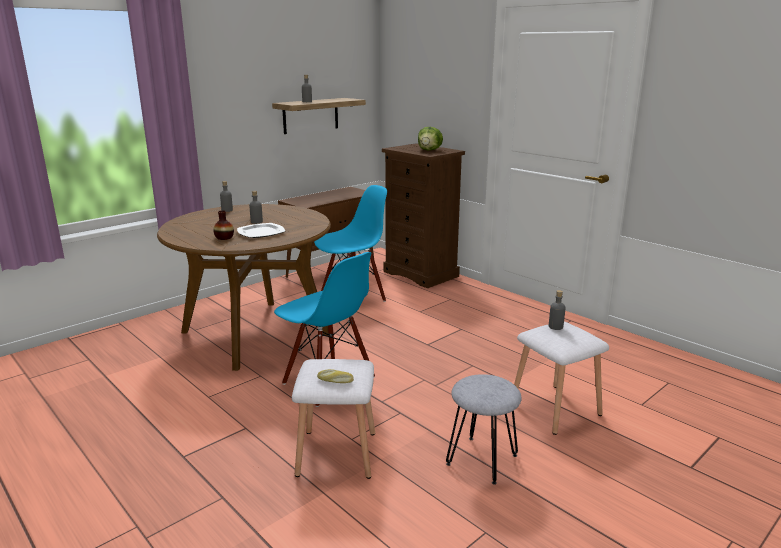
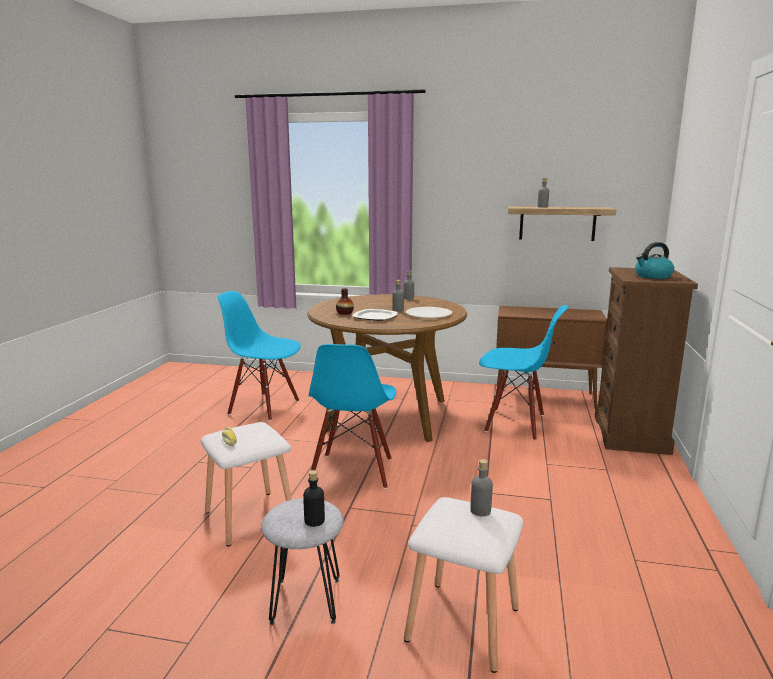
camera: 55 degrees right, 5 degrees down
(122, 383) = (264, 407): none -> blue chair
(292, 218) = (428, 314): none -> white plate
(429, 150) = (652, 276): lettuce -> kettle
(501, 385) = (314, 521): none -> black bottle

